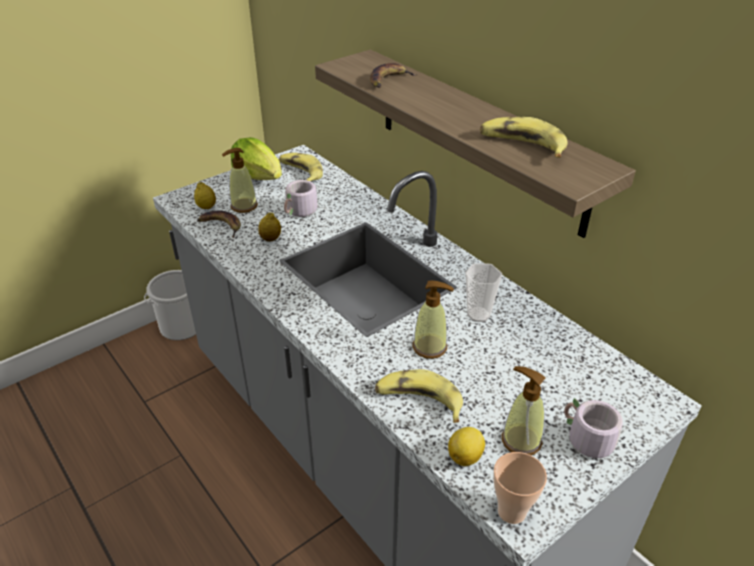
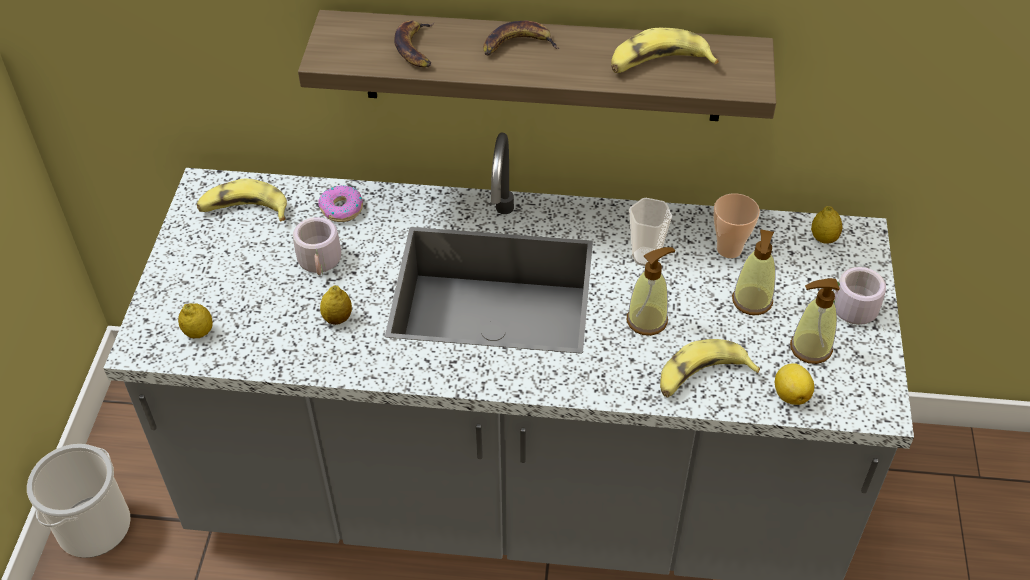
camera: 45 degrees left, 10 degrees up
(221, 225) = (254, 343): banana -> banana (517, 45)
(244, 206) = (242, 300): soap dispenser -> soap dispenser (752, 301)
(259, 176) = (200, 248): lettuce -> none
(345, 196) = (341, 208): none -> donut
(511, 511) = (868, 409): cup -> cup (729, 249)
(627, 384) = (823, 238): none -> lemon

